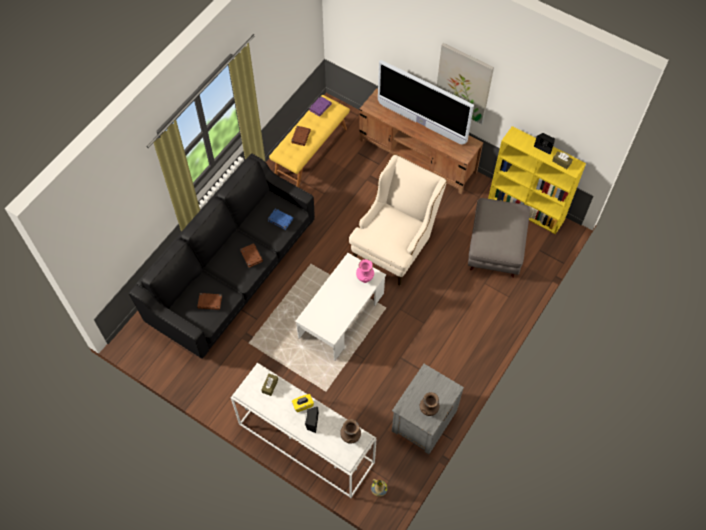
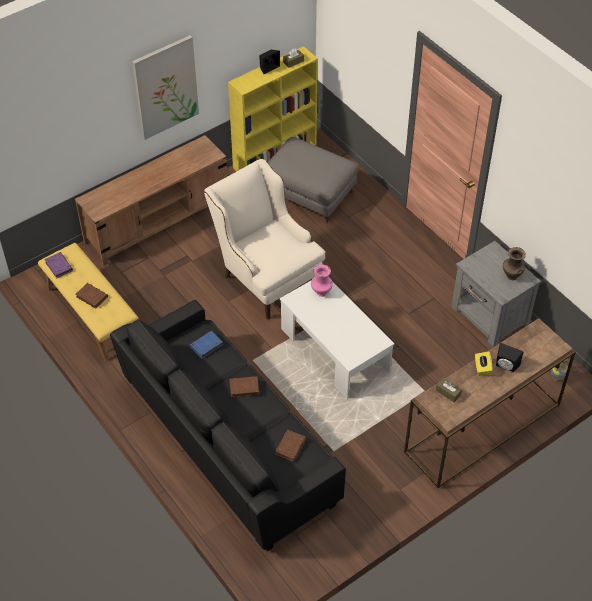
camera: 70 degrees left, 10 degrees down
(305, 443) = (482, 429): white console table -> brown console table
(350, 437) = (533, 337): brown vase -> none
(421, 123) = (150, 175): television -> none

